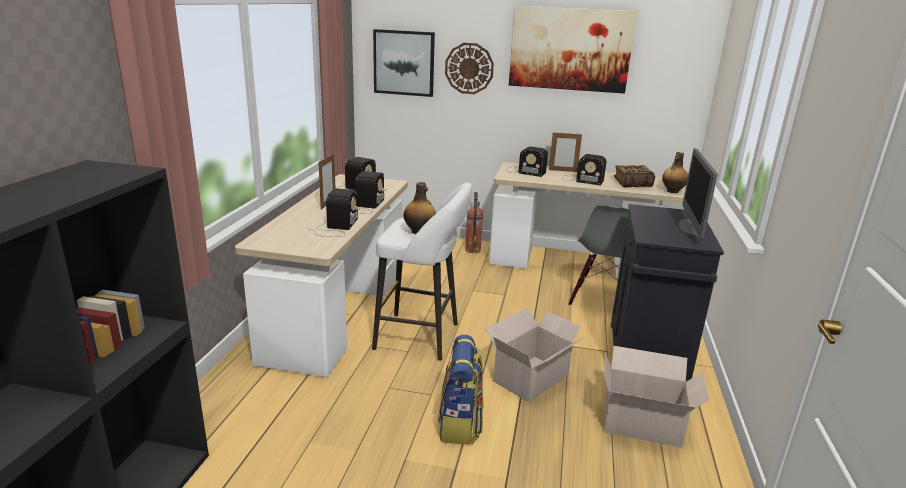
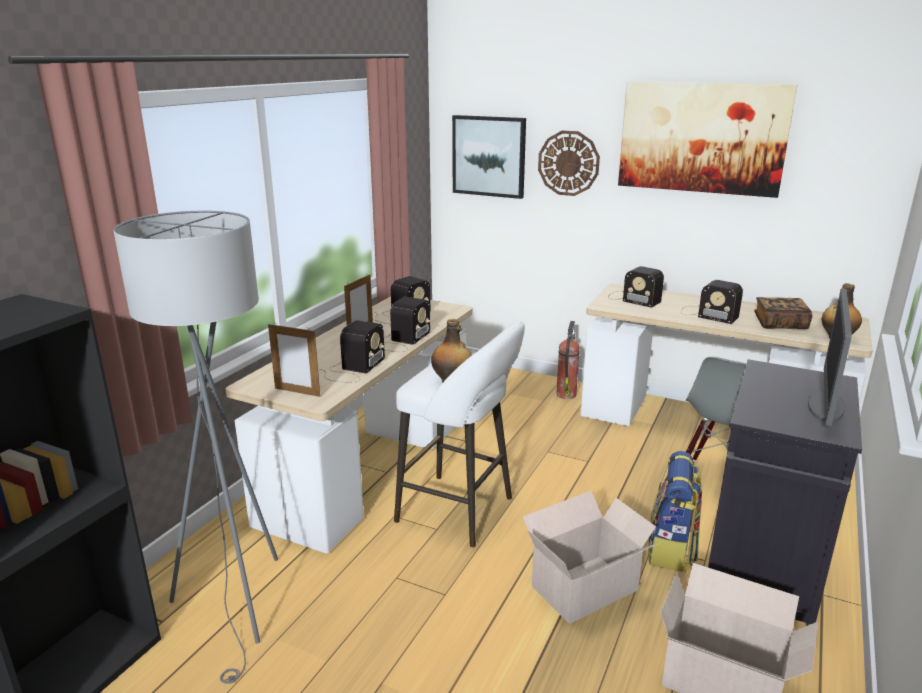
camera: 15 degrees right, 0 degrees up
(268, 422) = (240, 605): none -> grey floor lamp
(460, 424) = (468, 643): backpack -> backpack (671, 550)
(563, 170) = (686, 299): picture frame -> picture frame (297, 392)

